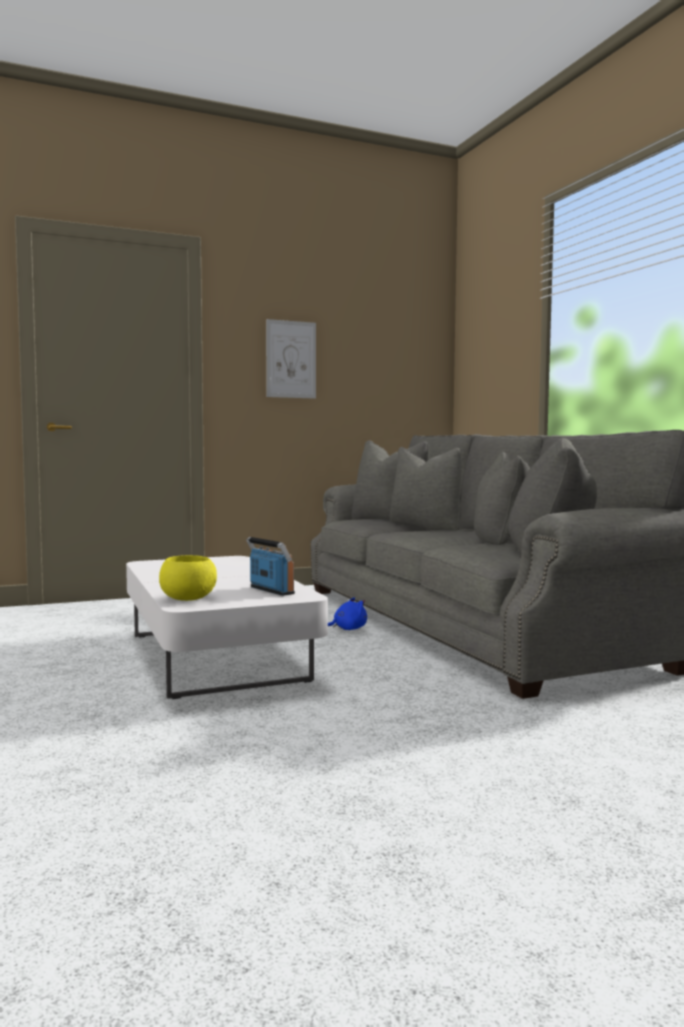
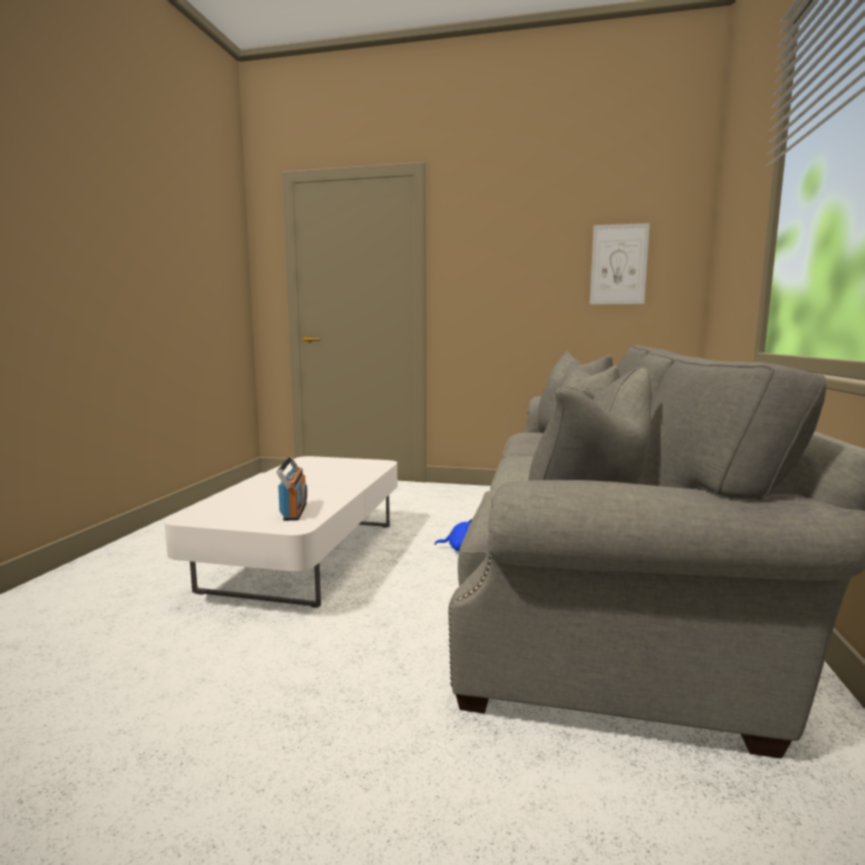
camera: 35 degrees right, 5 degrees up
(188, 599) = (214, 509): yellow bowl -> none
(291, 359) = (510, 270): picture -> picture (618, 264)

